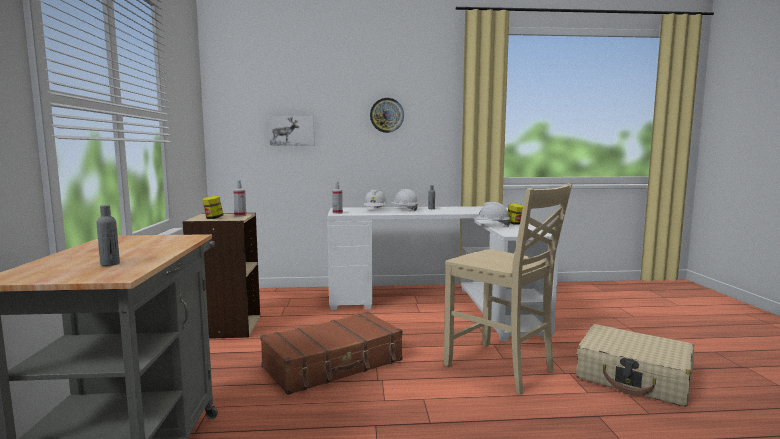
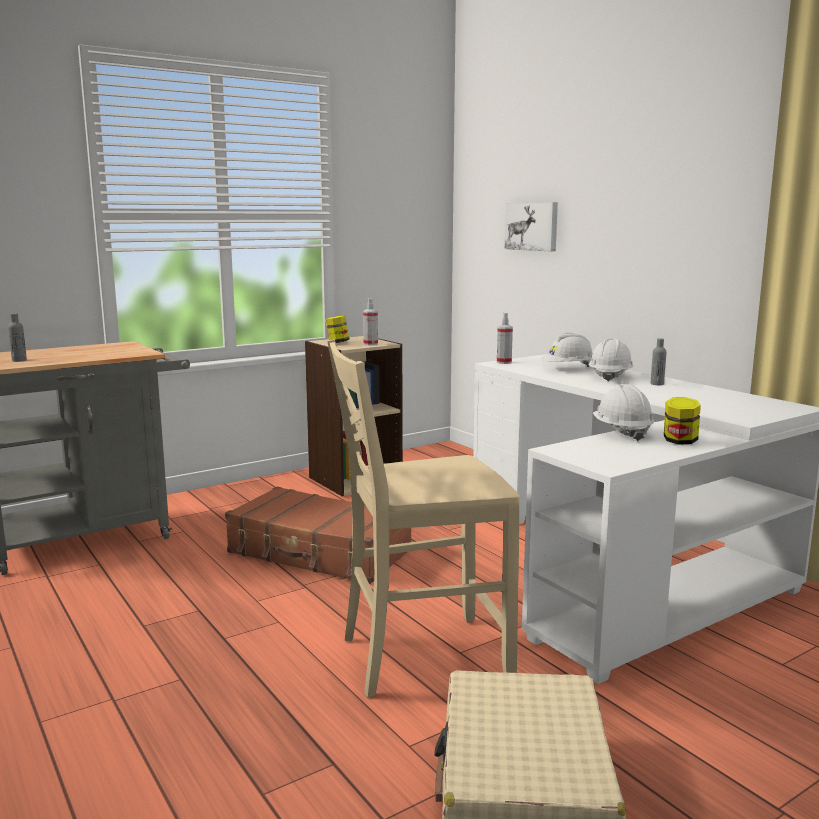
camera: 60 degrees right, 5 degrees up
(386, 115) = (654, 198): wall clock -> none
(501, 368) = (420, 656): beige chair -> beige chair turned 60 degrees clockwise

